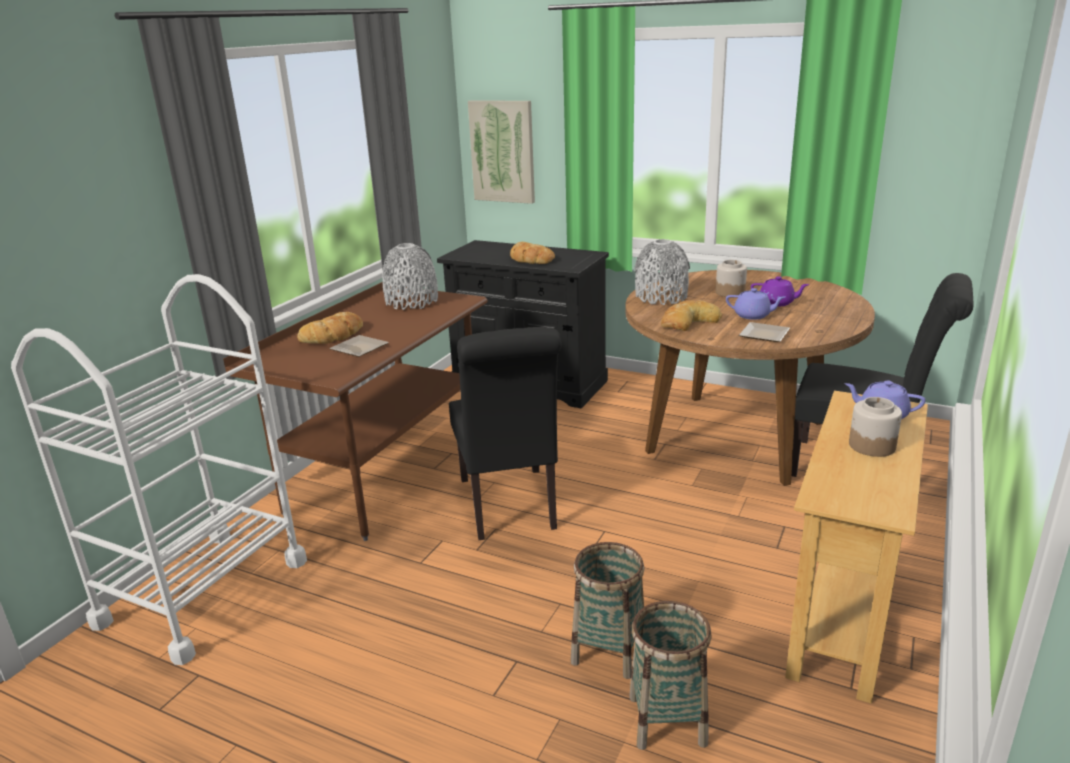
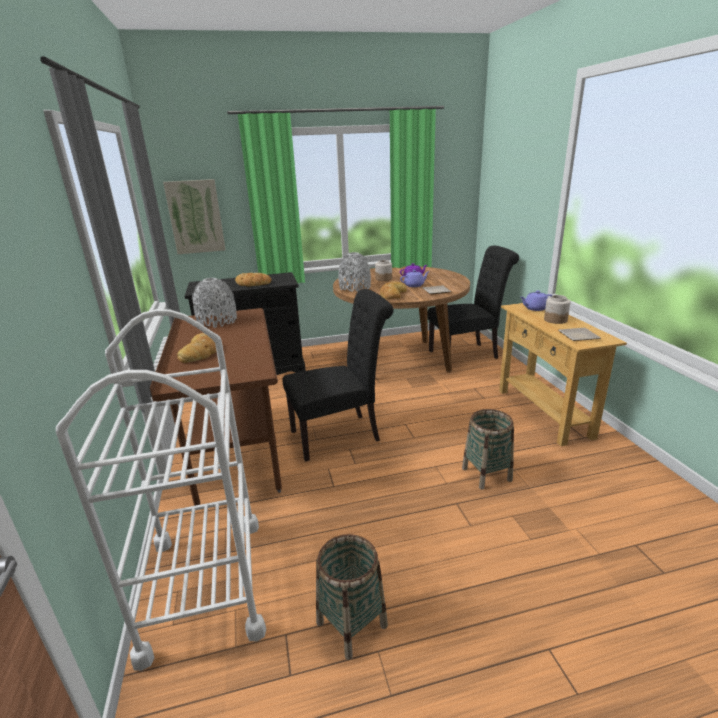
camera: 40 degrees left, 0 degrees up
(361, 348) = (241, 353): plate -> plate (579, 336)
(509, 507) = (340, 434): black chair -> black chair turned 60 degrees counterclockwise
(667, 720) = (550, 488): basket -> basket (352, 624)

